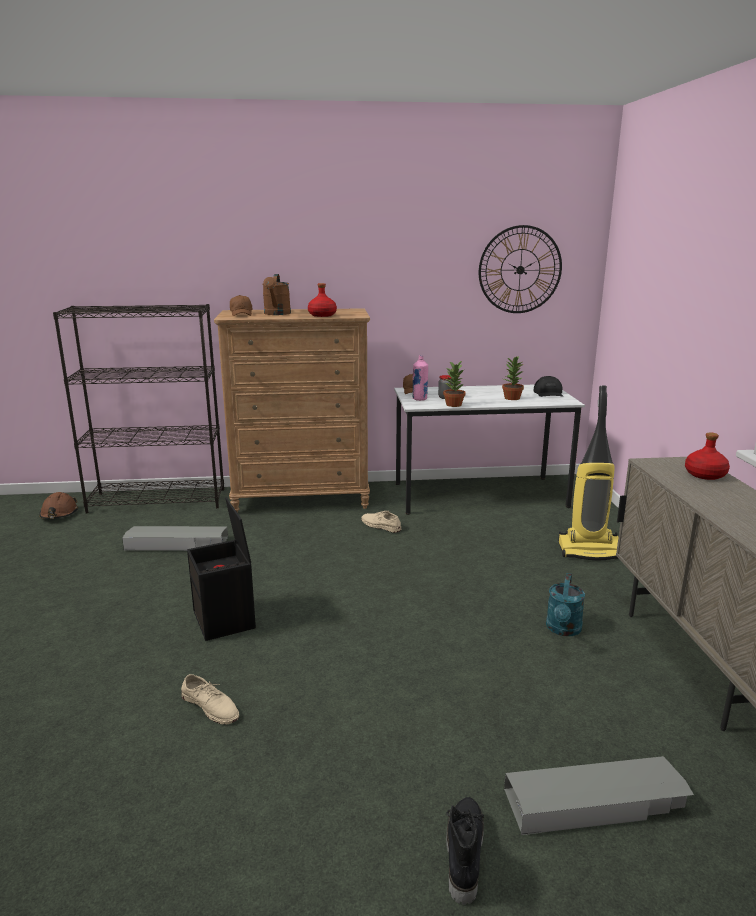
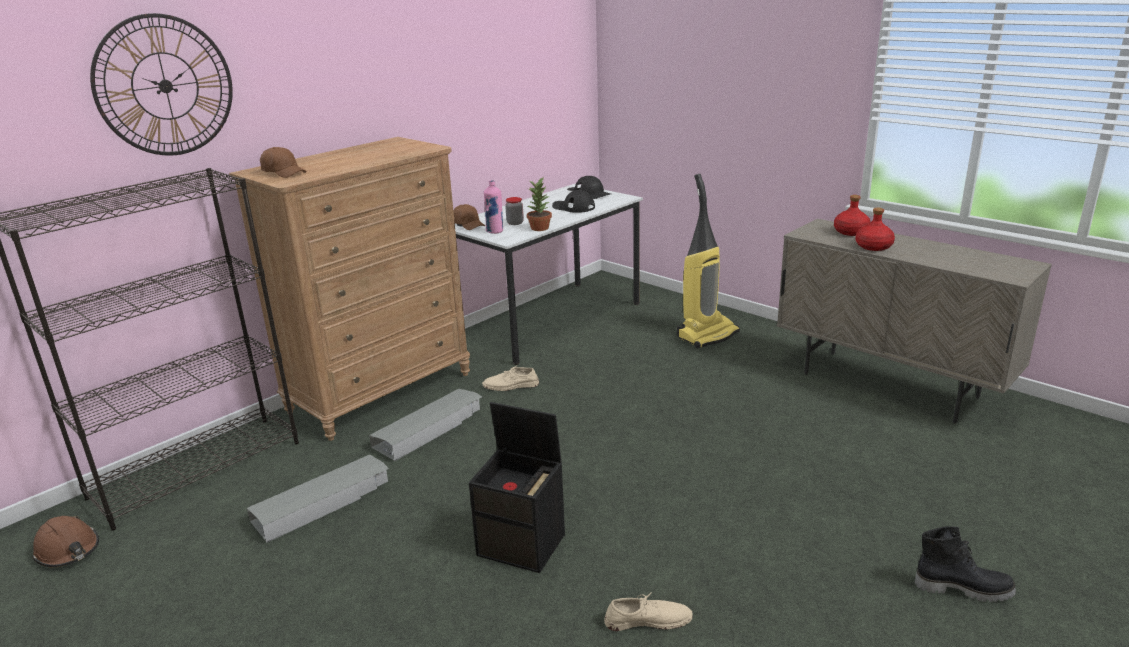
camera: 40 degrees left, 5 degrees up
(276, 314) = (329, 164): brown watering can -> none
(322, 315) = (390, 154): red bottle -> red bottle (873, 246)
(463, 854) = (962, 588): black boot -> black boot turned 135 degrees clockwise
(511, 398) = (573, 207): potted plant -> black cap
(520, 270) = (532, 65): wall clock -> wall clock (165, 86)
(563, 630) = (784, 405): turquoise watering can -> none
(595, 802) = (968, 507): grey storage box -> grey storage box (430, 429)

